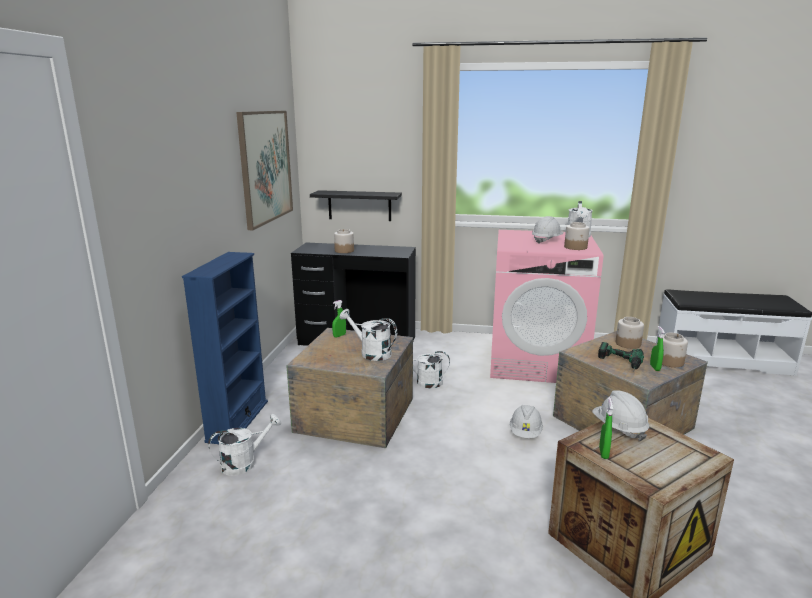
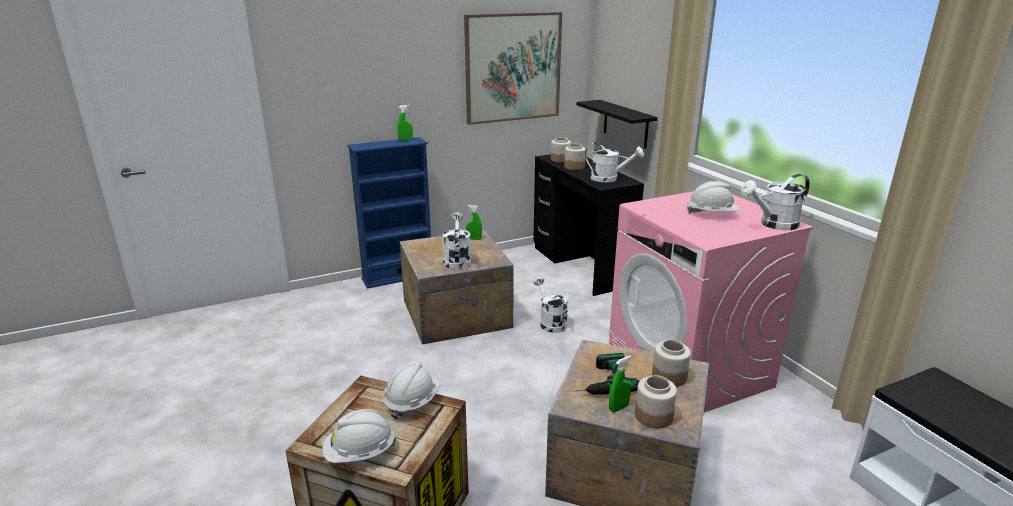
camera: 55 degrees right, 5 degrees up
(244, 463) = (351, 301): white watering can -> white watering can (609, 179)
(525, 433) = (523, 406): white hard hat -> white hard hat (360, 453)
(576, 247) = (711, 232): jar -> jar (560, 160)
(603, 453) = (355, 402): green spray bottle -> green spray bottle (405, 140)

